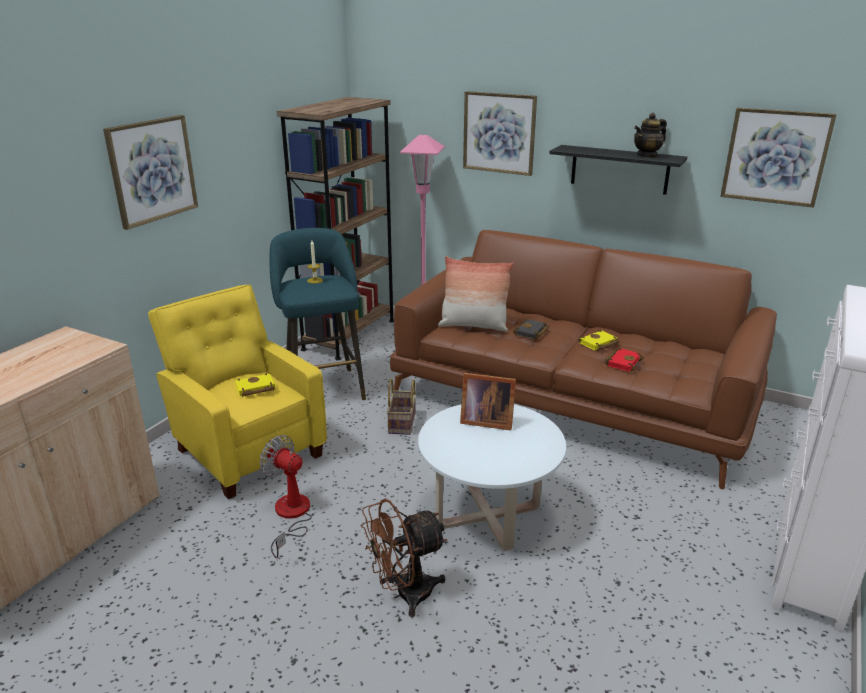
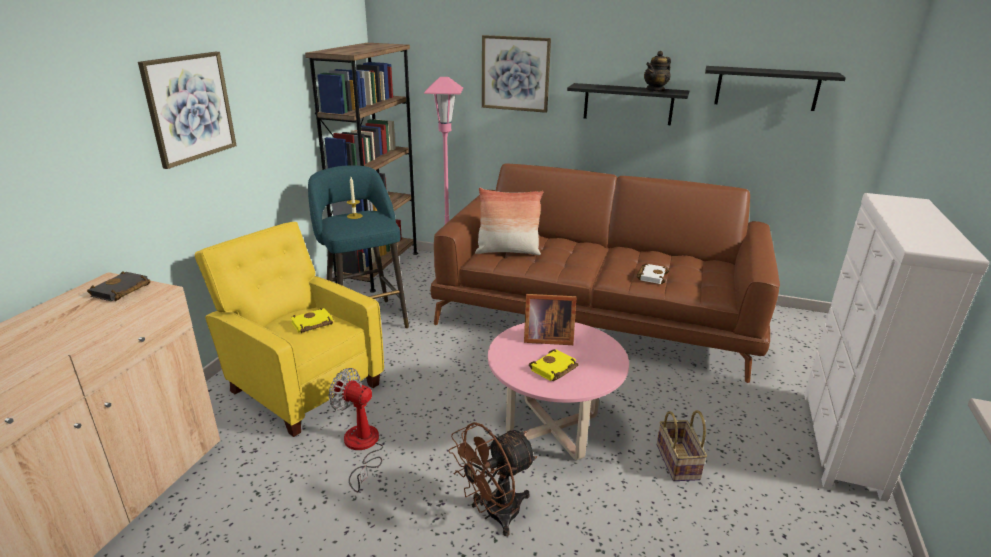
camera: 10 degrees left, 0 degrees up
(402, 423) = (449, 347): basket -> basket (679, 463)
(488, 516) = (552, 428): white coffee table -> pink coffee table
(531, 332) = (562, 254): black book -> black book (121, 291)
(598, 344) = (624, 261): yellow book -> yellow book (553, 369)
(622, 362) = (651, 276): red book -> white book
(775, 156) = (767, 88): picture -> black shelf

